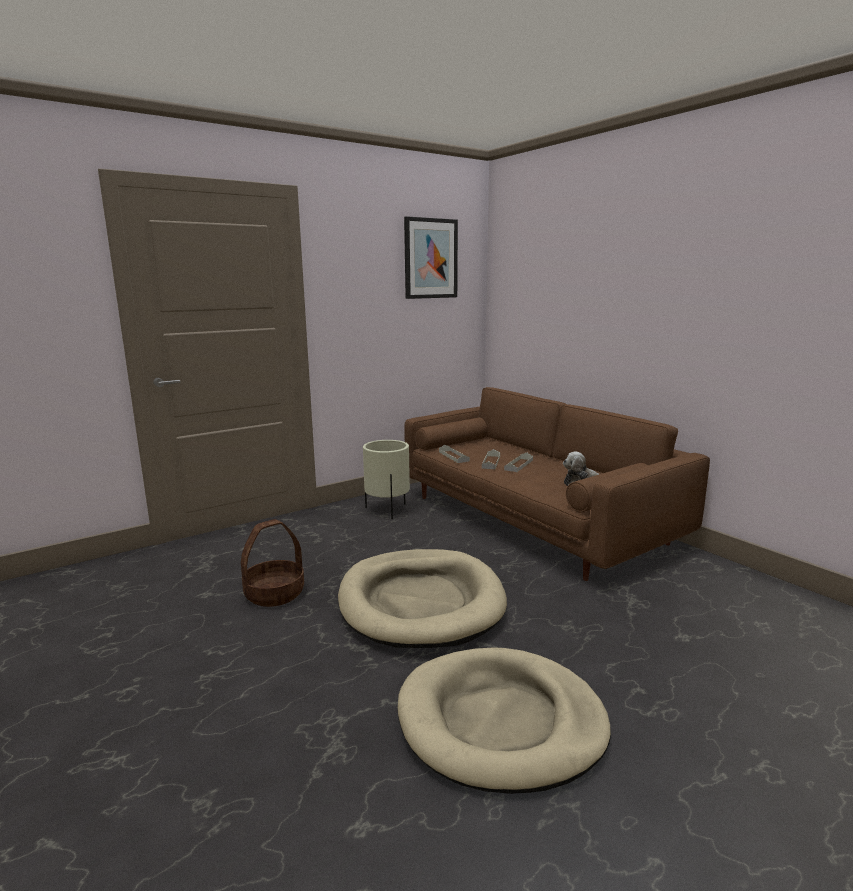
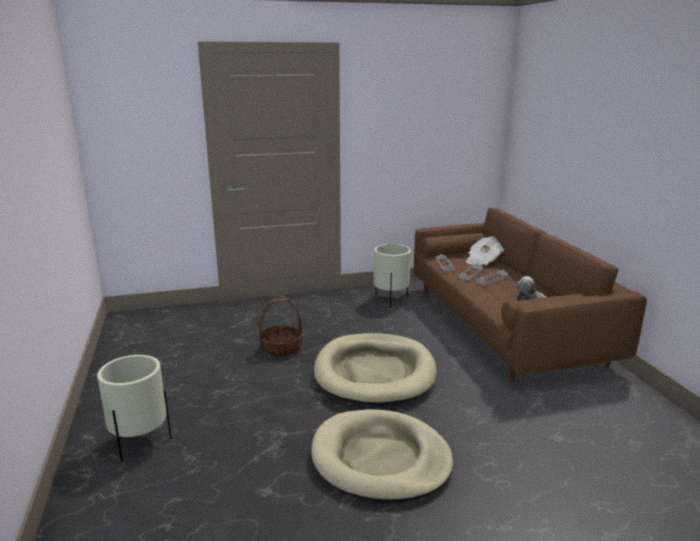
camera: 20 degrees right, 5 degrees up
(95, 801) = (140, 442): none -> beige planter
(430, 258) = (453, 95): picture -> none
(492, 447) = (483, 260): none -> newspaper

